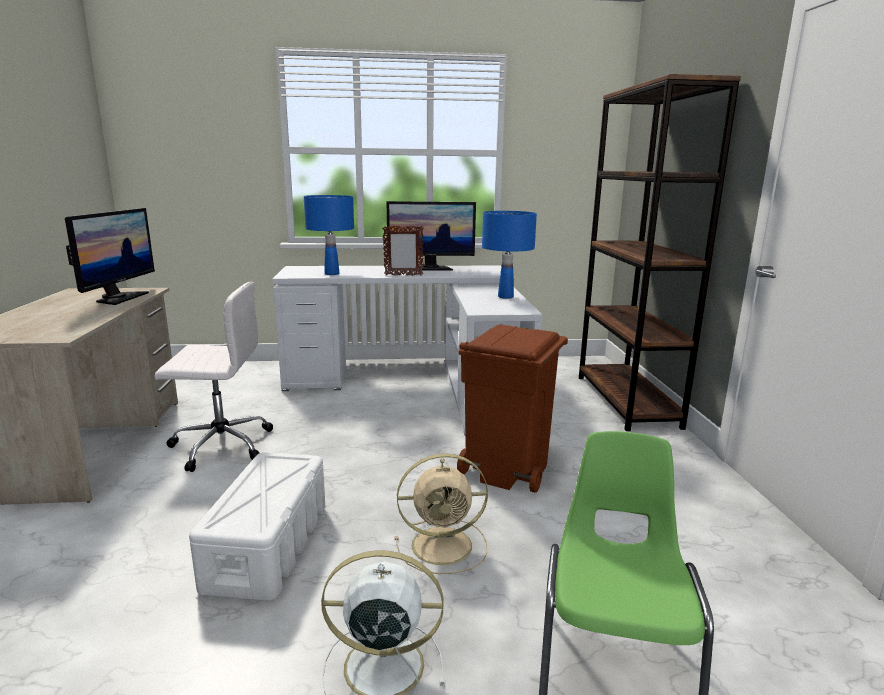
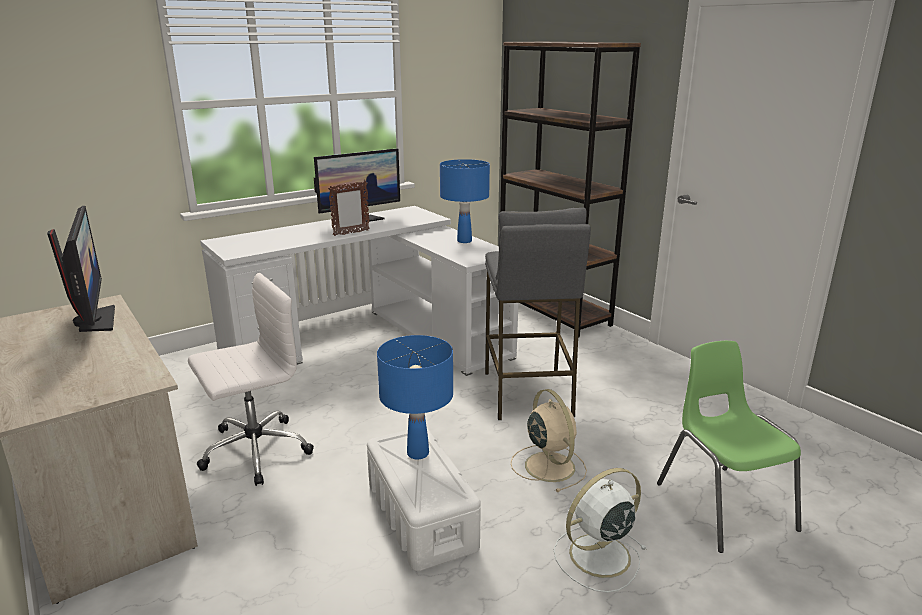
camera: 30 degrees left, 5 degrees up
(332, 274) = (276, 243): blue table lamp -> blue table lamp (418, 453)
(444, 545) = (548, 465): beige fan -> beige fan turned 75 degrees counterclockwise
(507, 469) = (527, 394): brown trash can -> grey stool

